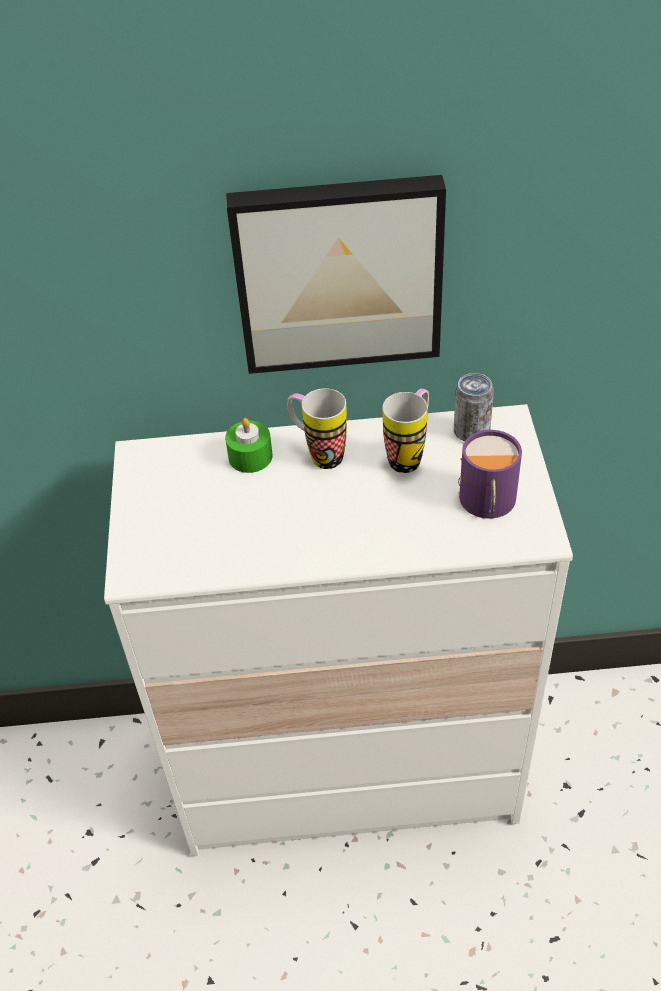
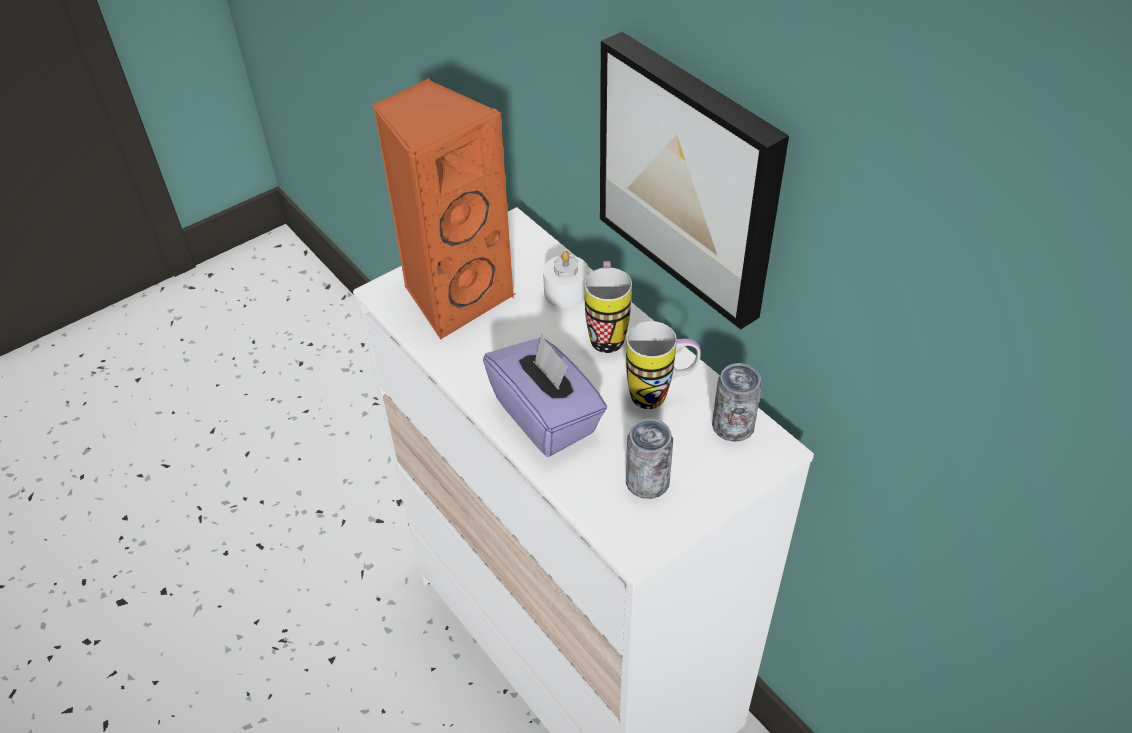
camera: 55 degrees right, 0 degrees up
(185, 529) = (455, 296): none -> orange speaker
(250, 456) = (566, 292): green candle -> white candle
(375, 530) = (546, 416): none -> purple tissue box
(487, 502) = (647, 482): purple mug -> can

